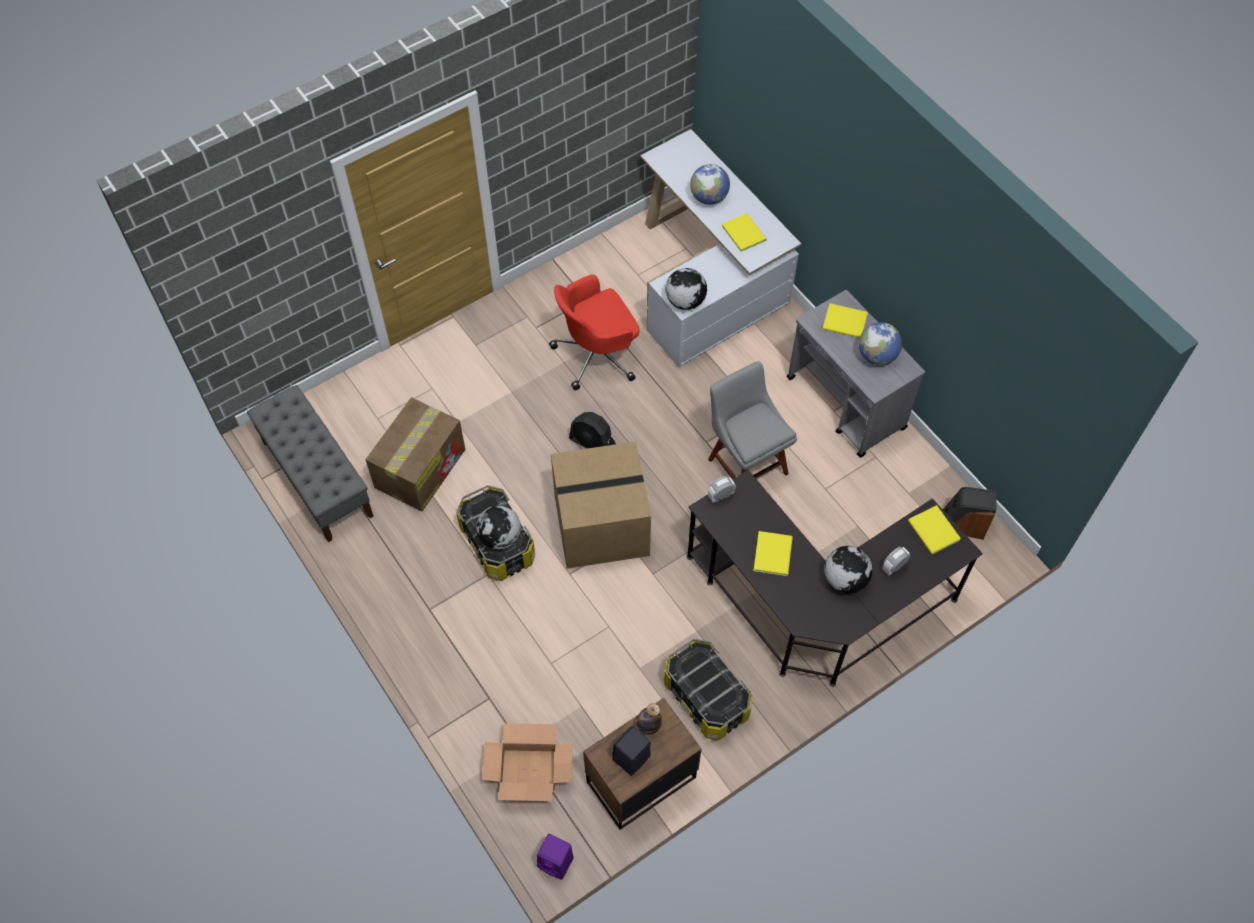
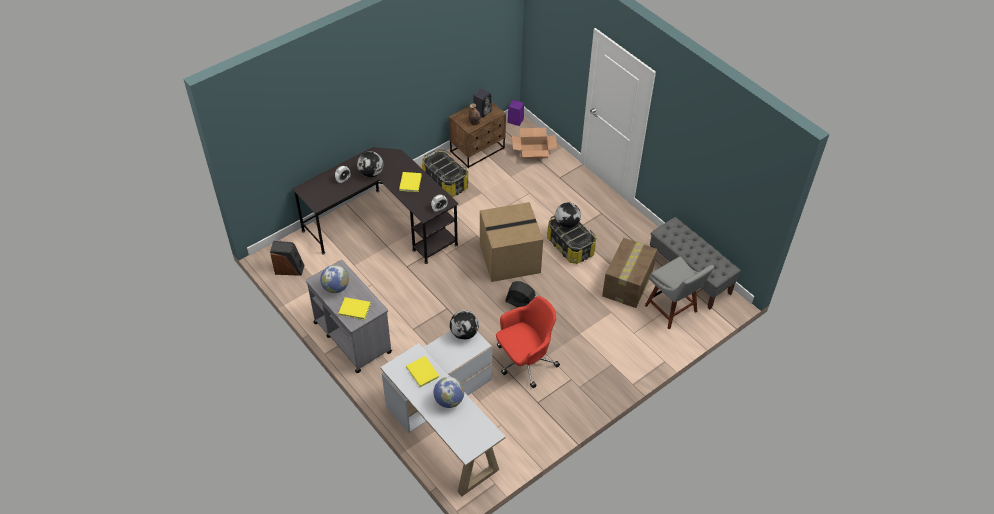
camera: 175 degrees right, 10 degrees down
(745, 463) = (421, 296): grey chair -> grey chair (672, 310)
(933, 532) = (318, 196): yellow book -> none

